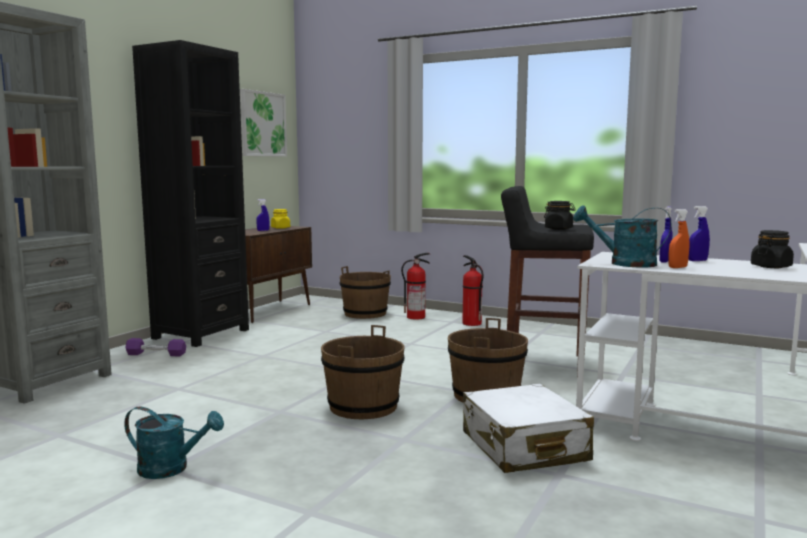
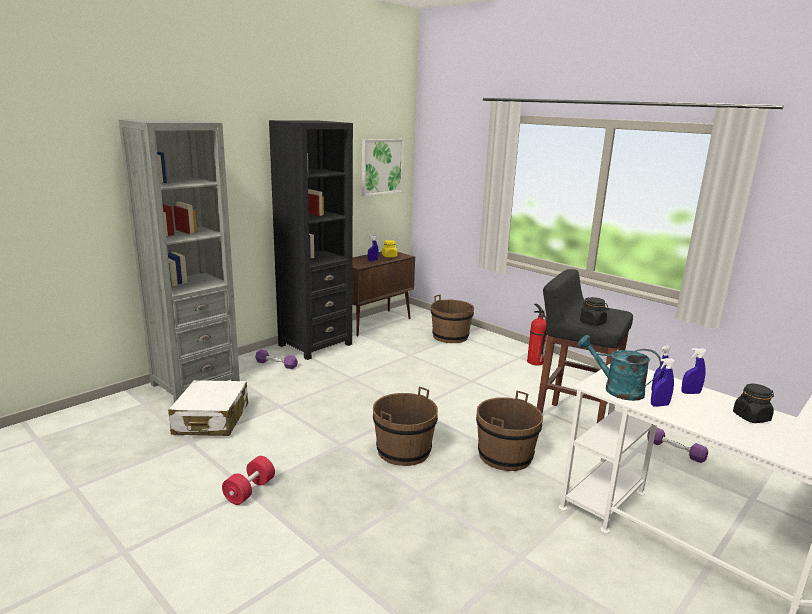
camera: 15 degrees right, 10 degrees up
(171, 469) = (249, 491): turquoise watering can -> red dumbbell
(416, 317) = (491, 347): fire extinguisher -> none
(523, 447) = (507, 520): white suitcase -> white suitcase (211, 420)
(660, 370) = (675, 450): none -> purple dumbbell
(677, 267) = (659, 405): orange spray bottle -> blue spray bottle

